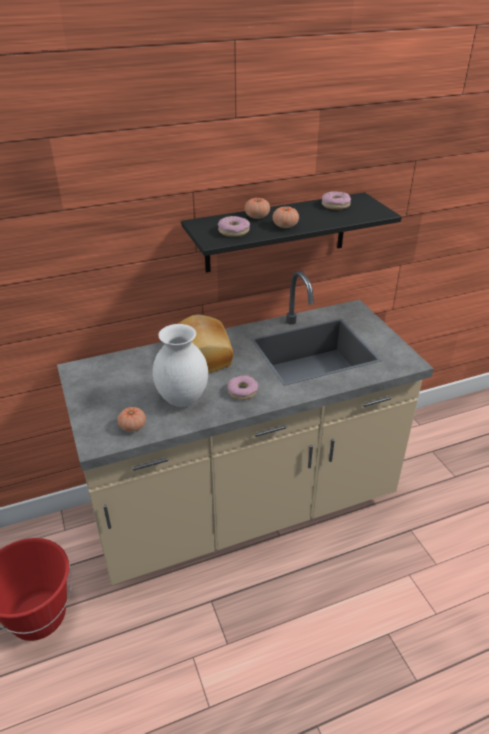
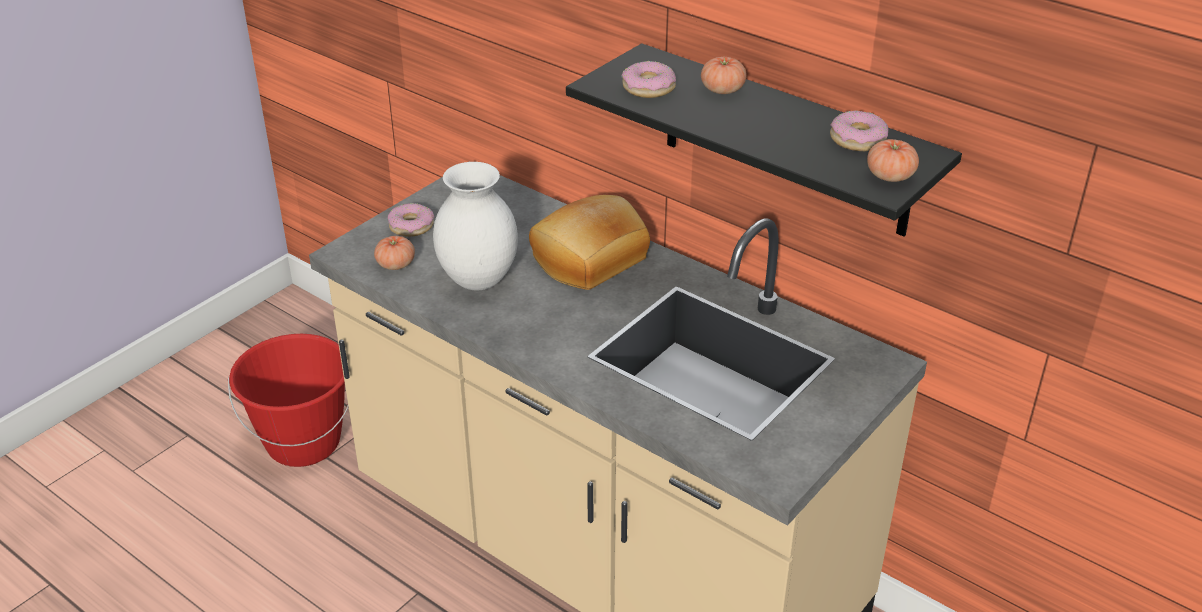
camera: 60 degrees right, 0 degrees up
(242, 391) = (539, 323): donut -> donut (411, 226)
(285, 226) = (716, 119): tomato -> tomato (890, 176)

